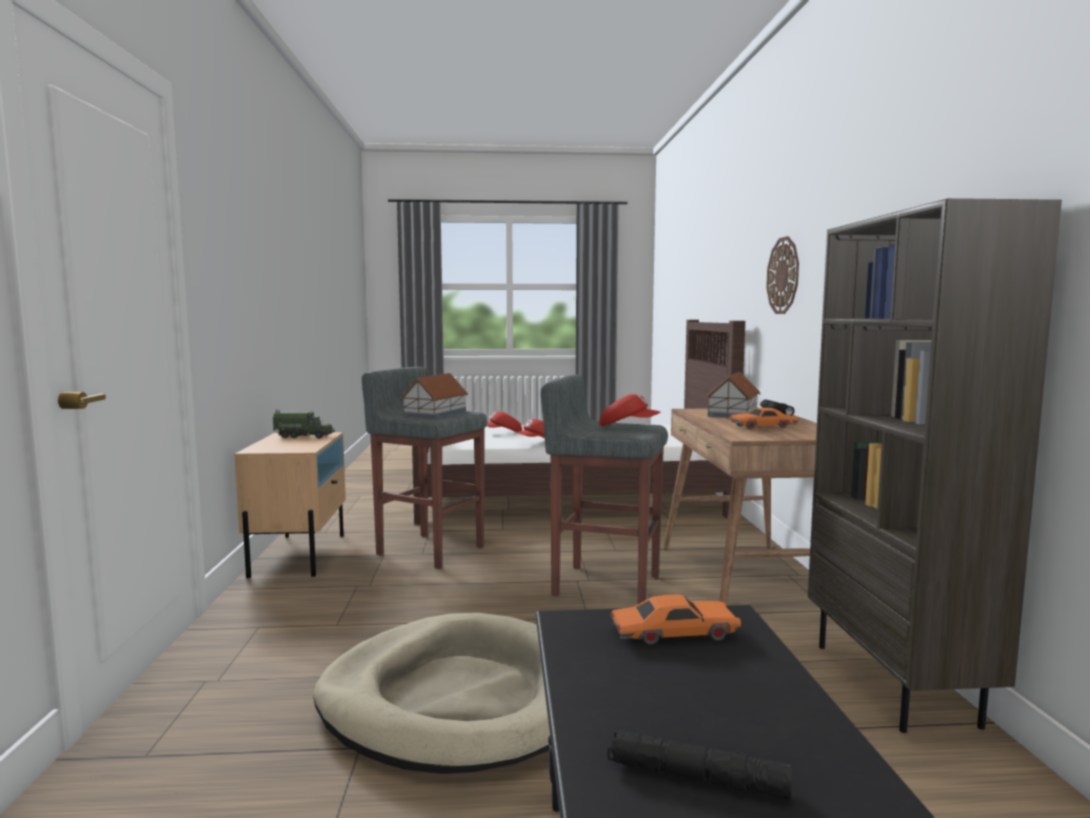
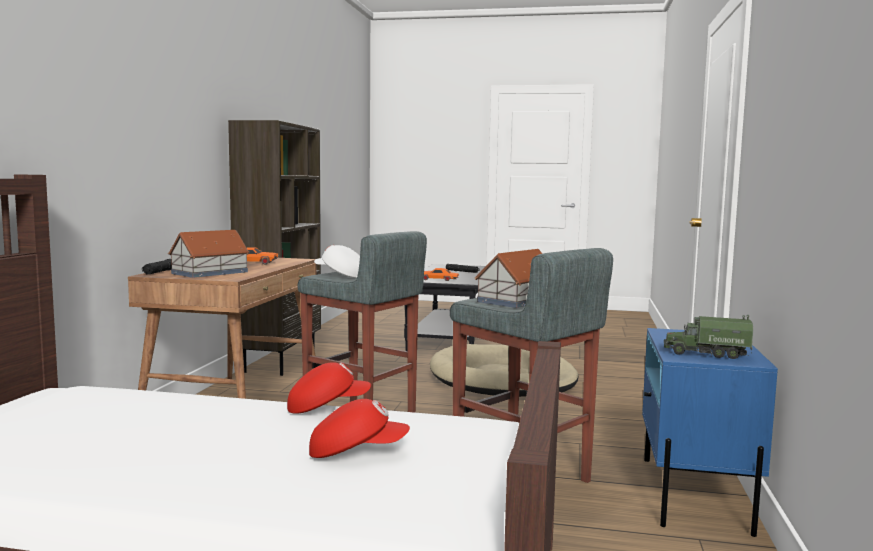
camera: 165 degrees left, 0 degrees up
(299, 554) = (693, 494): beige nightstand -> blue nightstand
(628, 426) = (340, 275): red cap -> white cap
(783, 276) = (91, 119): wall clock -> none

